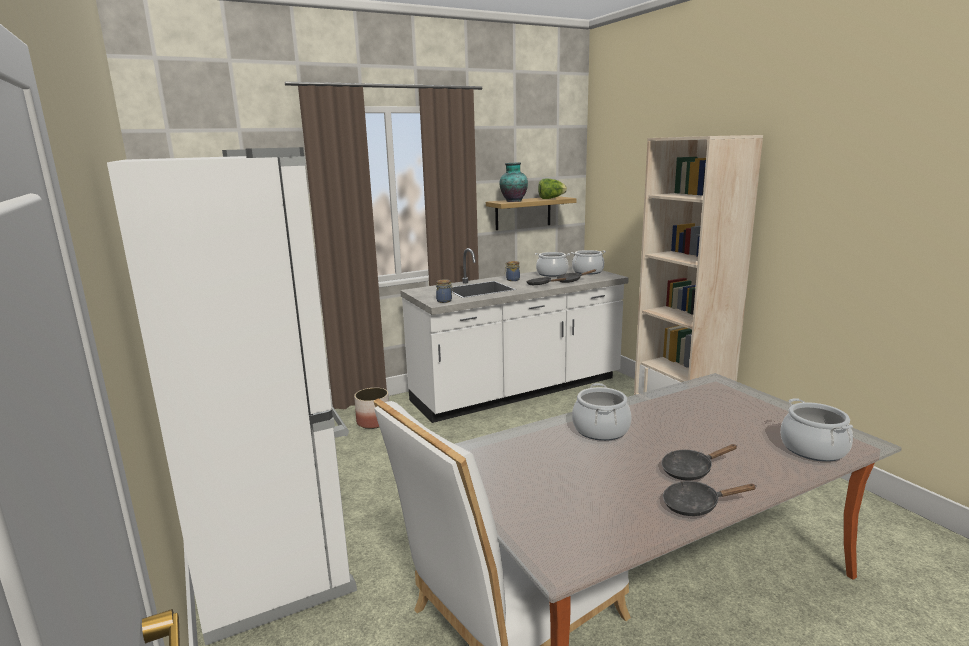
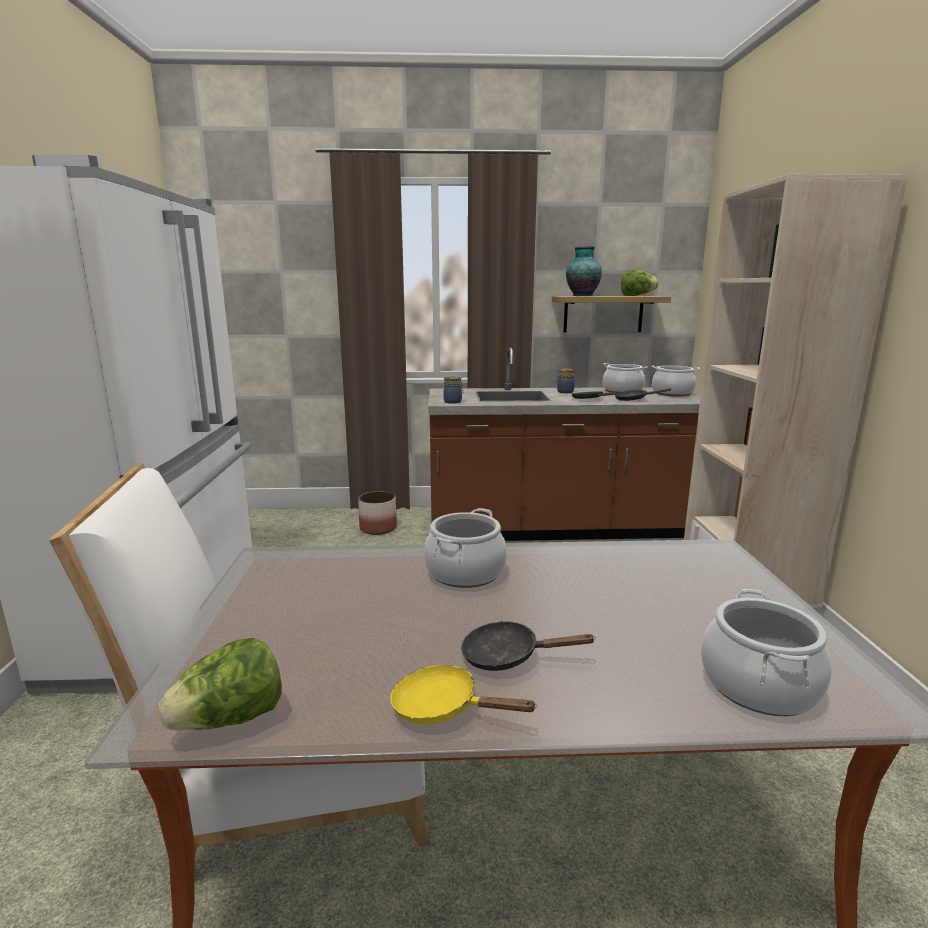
camera: 25 degrees right, 0 degrees up
(518, 391) = (557, 529): white counter -> brown counter
(598, 549) = (230, 720): none -> lettuce
(696, 505) = (443, 708): black frying pan -> yellow frying pan

